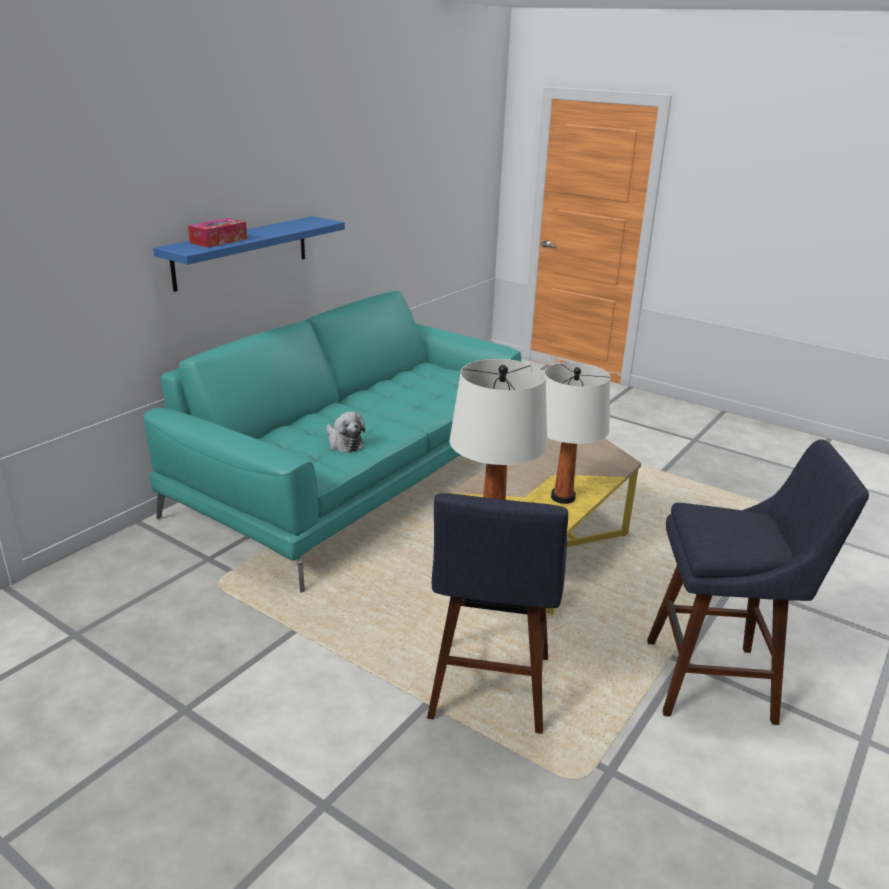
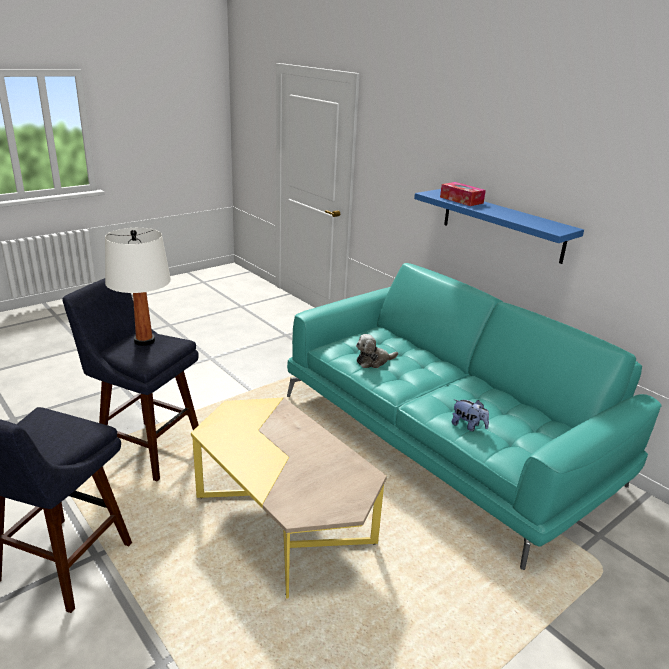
camera: 105 degrees right, 0 degrees up
(447, 398) = (468, 426): none -> plush toy
(563, 497) = (244, 449): white table lamp -> none

